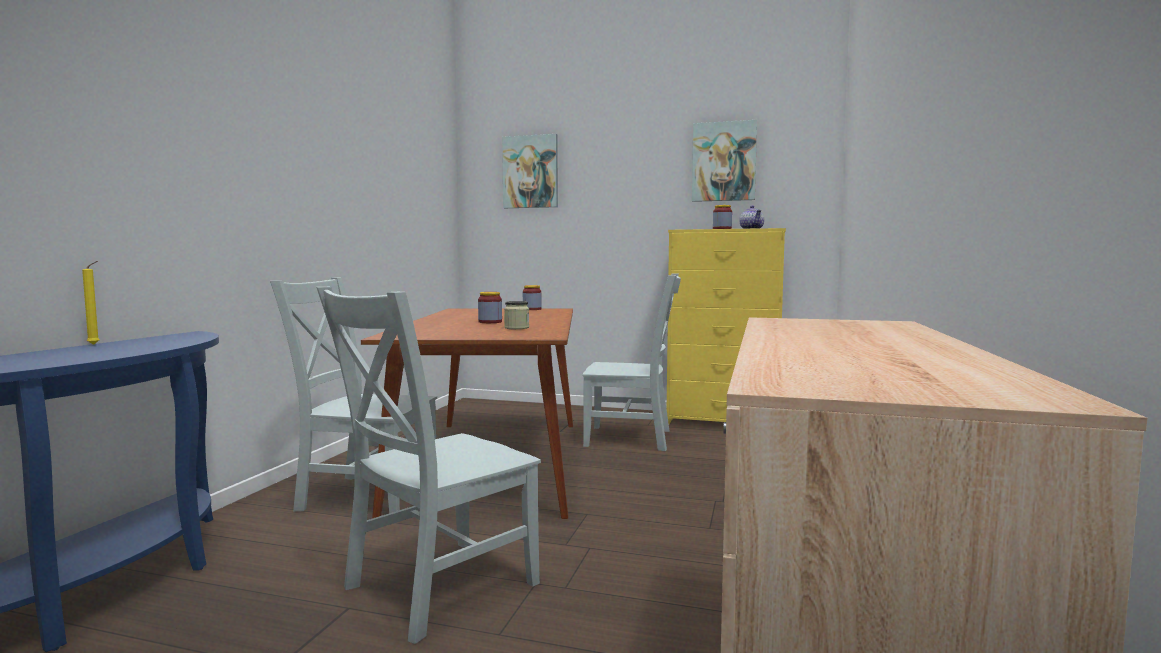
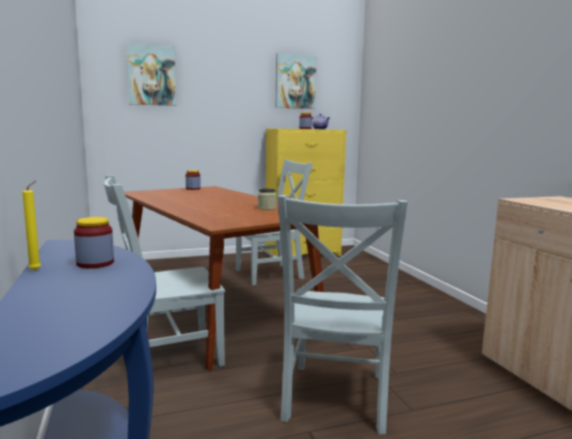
camera: 35 degrees left, 5 degrees up
(490, 322) = (223, 204): jar -> jar (95, 263)

